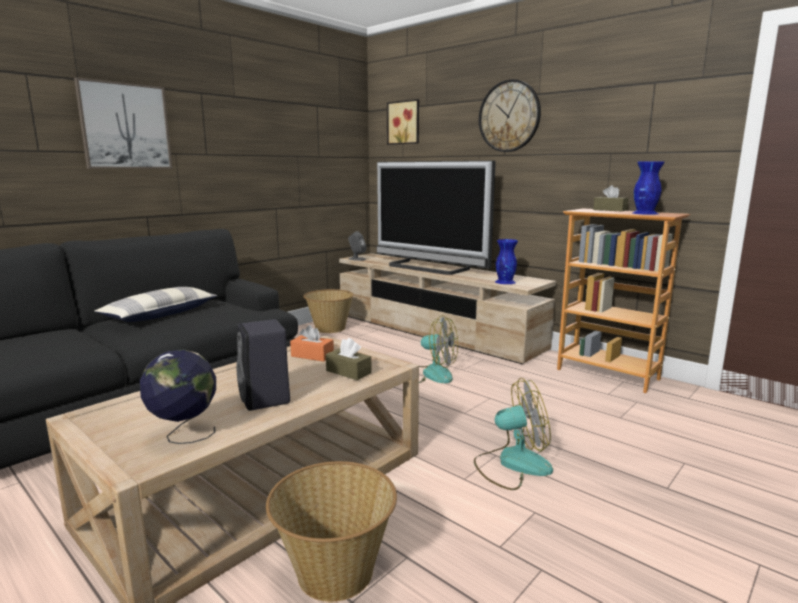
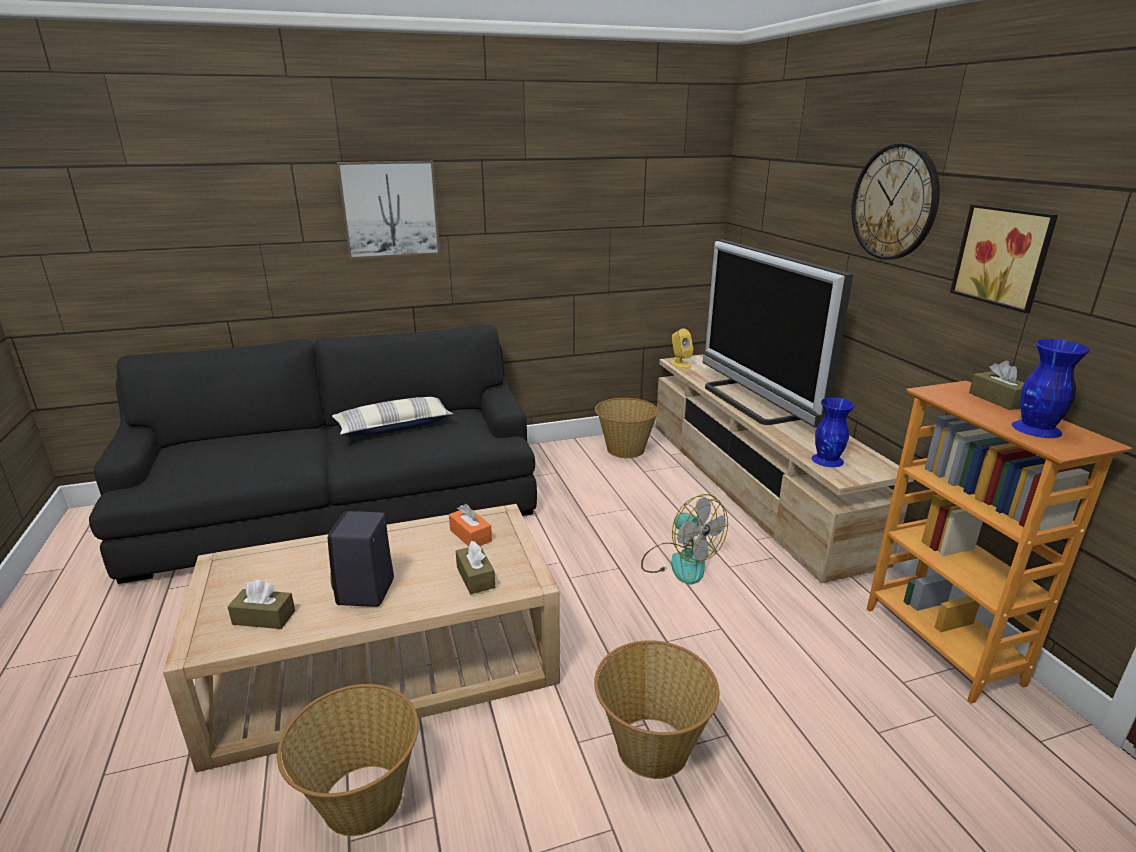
camera: 30 degrees right, 10 degrees up
(184, 435) = (264, 617): globe -> brown tissue box
(357, 259) = (680, 364): grey speaker -> yellow speaker
(404, 122) = (767, 182): picture -> picture (1004, 256)
(512, 464) = (651, 746): fan -> basket

